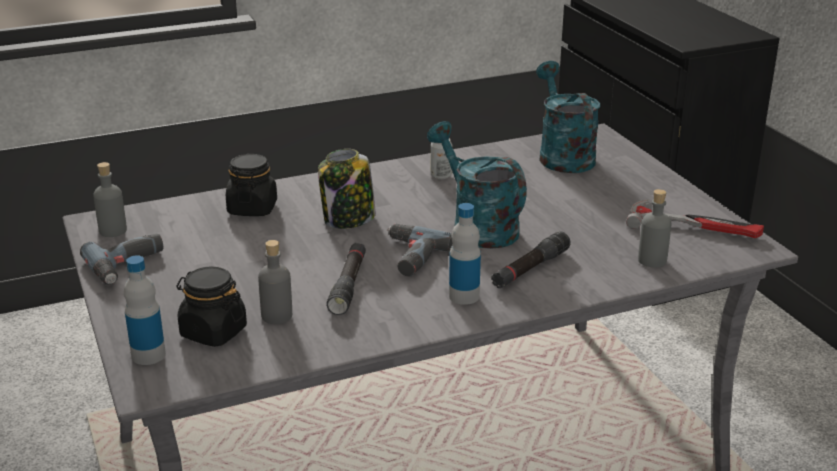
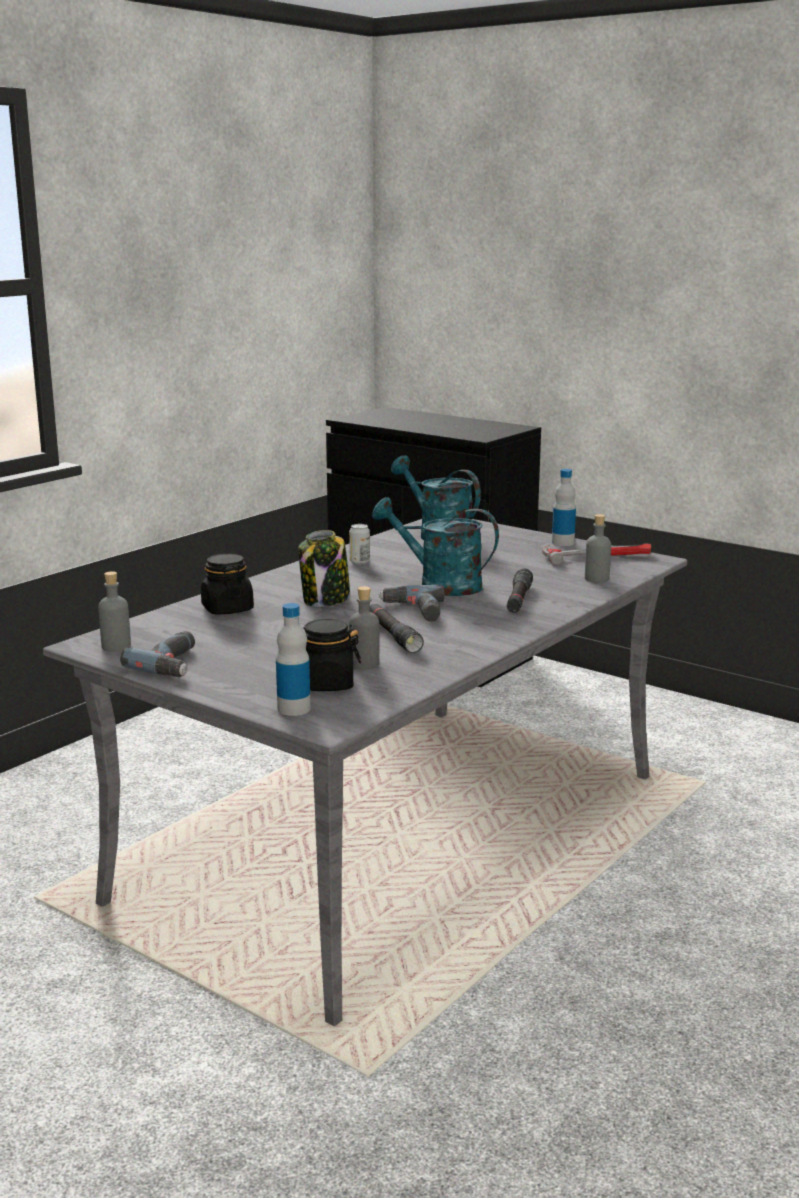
camera: 30 degrees left, 10 degrees down
(464, 296) = (494, 623): bottle -> bottle (563, 543)

